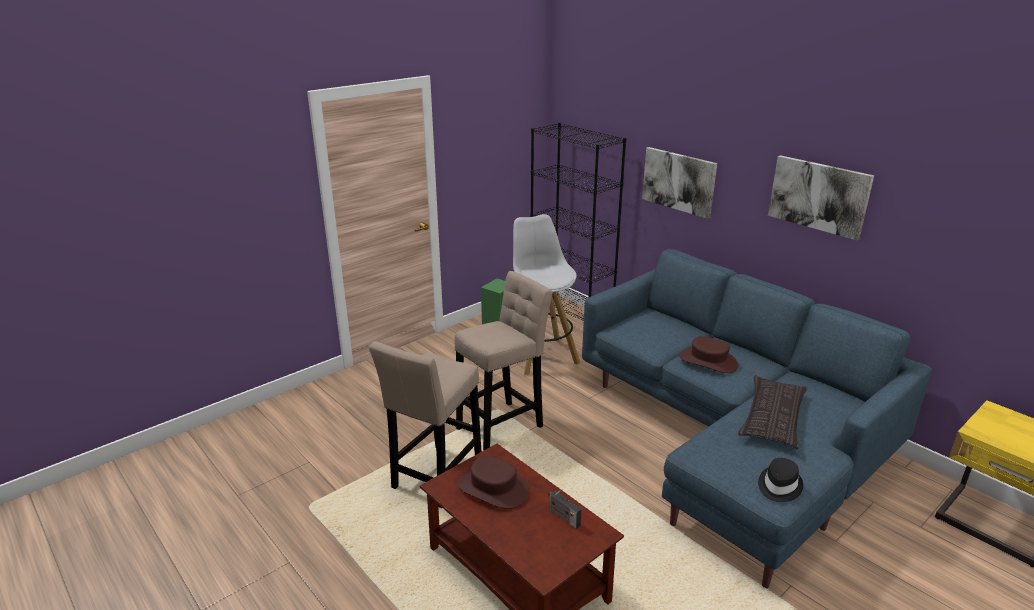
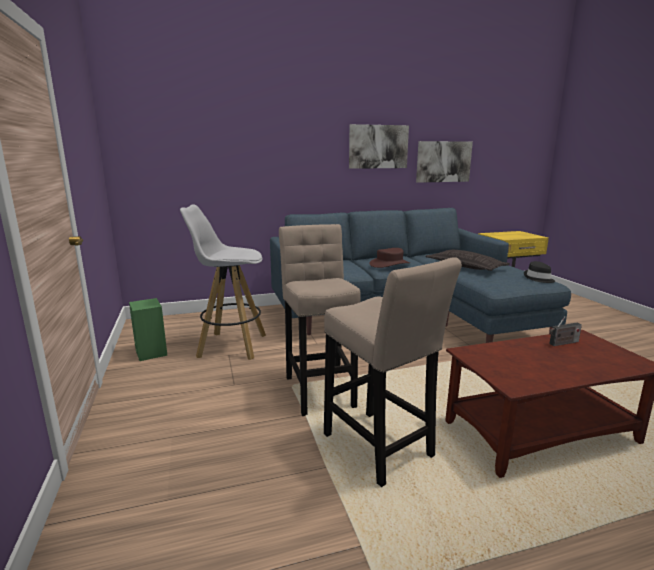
camera: 65 degrees left, 10 degrees down
(493, 488) = (520, 361): brown hat -> none
(570, 315) = (187, 320): black bookcase -> none
(679, 181) = (271, 163): picture -> picture (443, 161)

